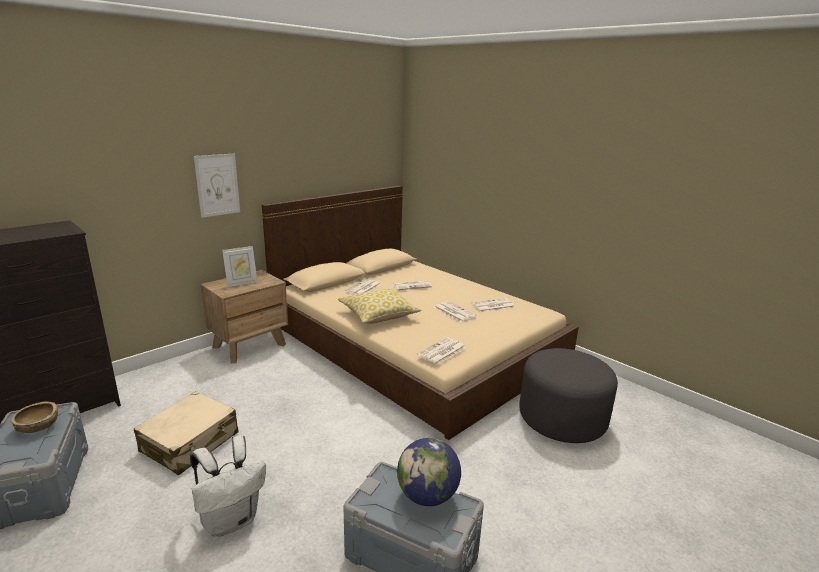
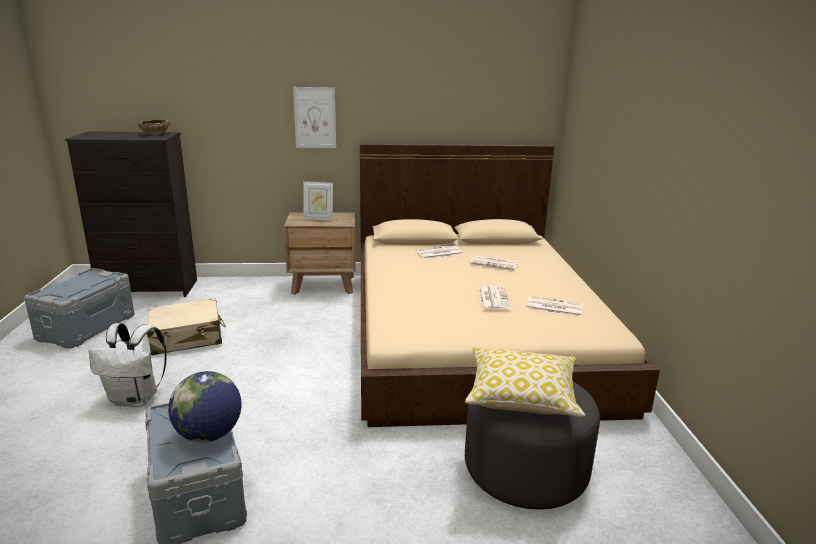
camera: 40 degrees right, 0 degrees up
(38, 427) = (91, 282): brown bowl -> brown bowl (155, 134)
(378, 315) = (409, 279): pillow -> pillow (522, 396)
(441, 352) = (405, 327): newspaper -> none

